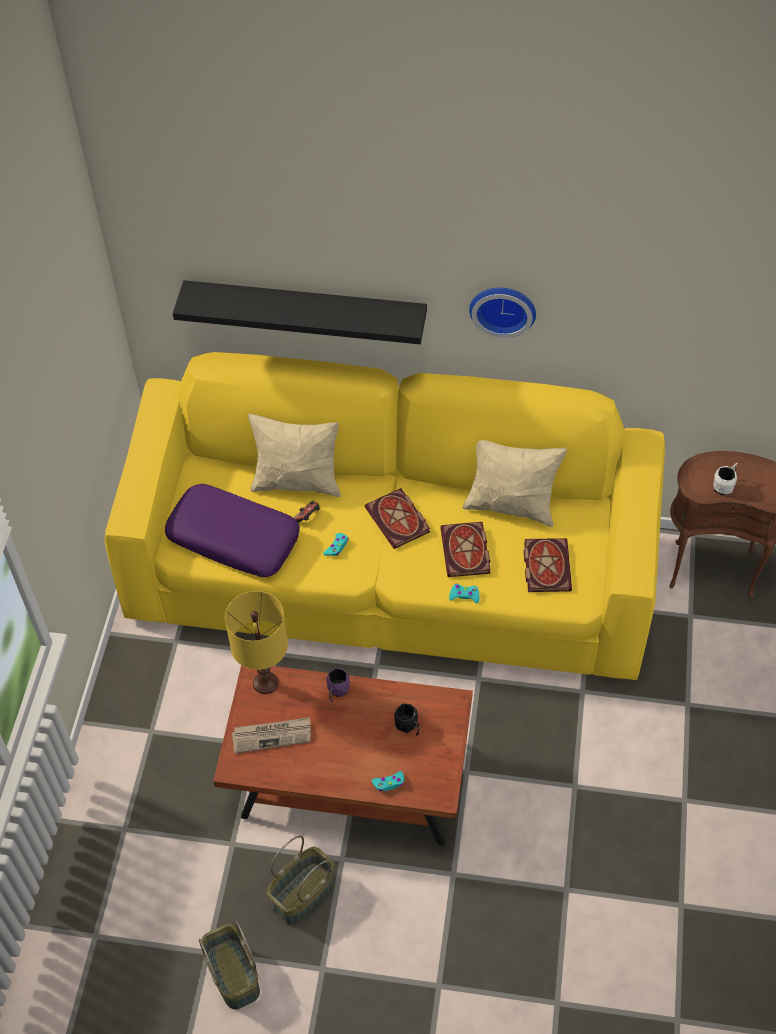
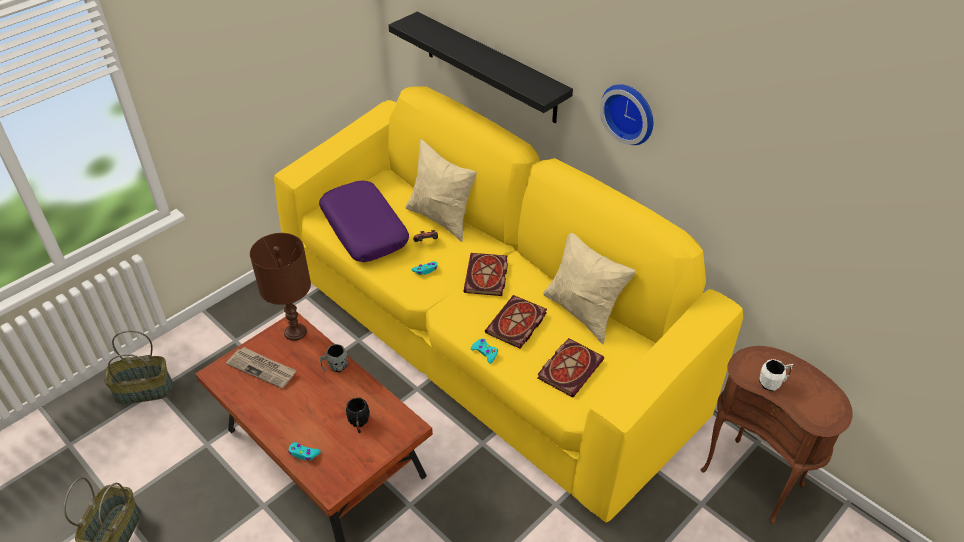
camera: 35 degrees right, 10 degrees down
(266, 682) = (296, 332): yellow table lamp -> brown table lamp
(303, 895) = (213, 512): basket -> basket (143, 391)
(337, 692) = (335, 367): purple mug -> grey mug

